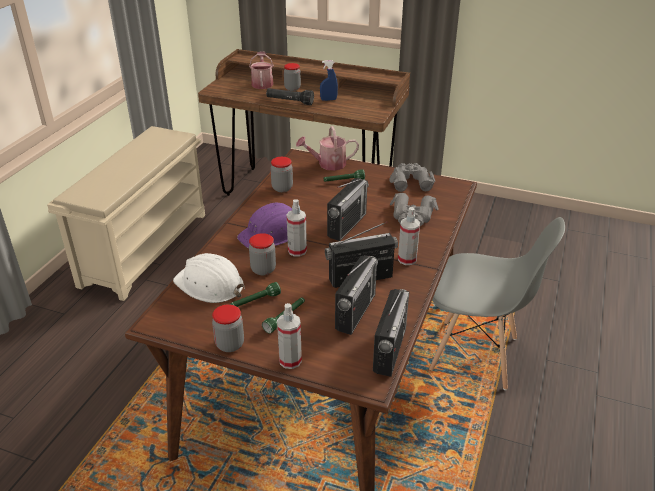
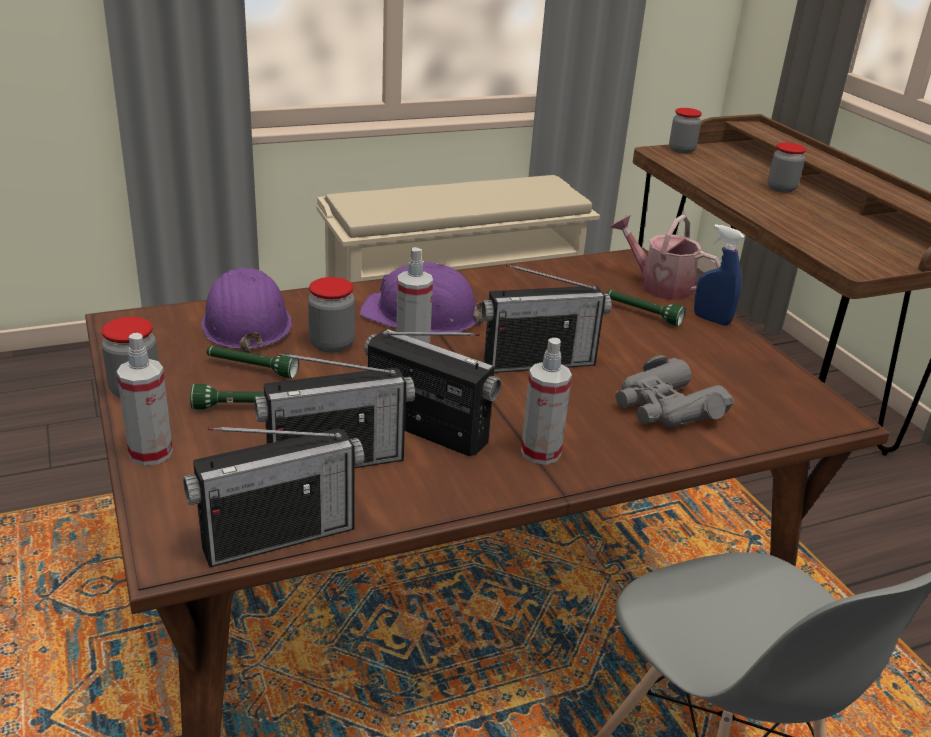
camera: 45 degrees right, 5 degrees down
(209, 285) = (246, 322): white hard hat -> purple hard hat
(262, 83) = (746, 168): watering can -> none
(282, 188) = (538, 279): jar -> jar (681, 150)
(289, 102) = (746, 200): black flashlight -> none
(328, 99) = (815, 220): blue spray bottle -> blue spray bottle (711, 320)
(410, 181) = (754, 367): grey binoculars -> none

